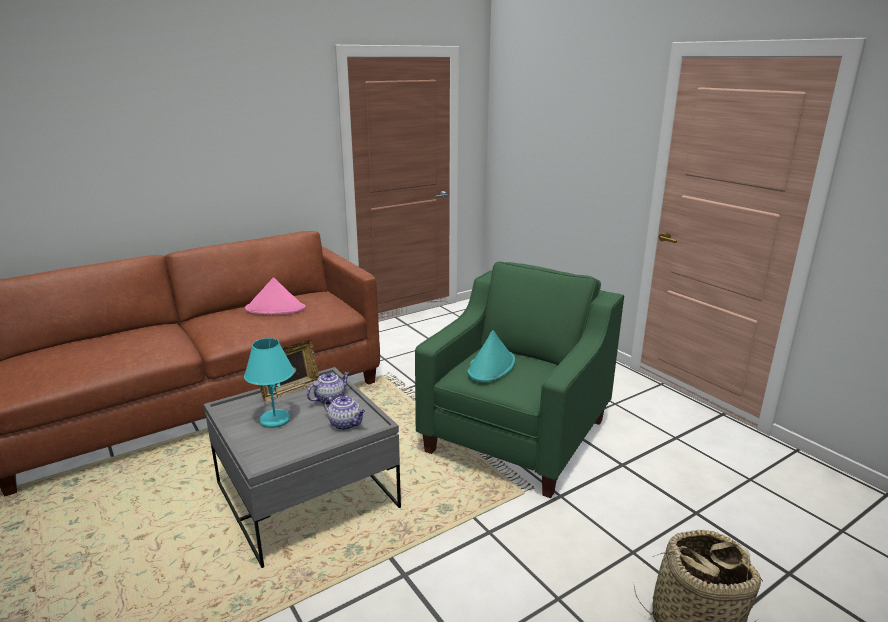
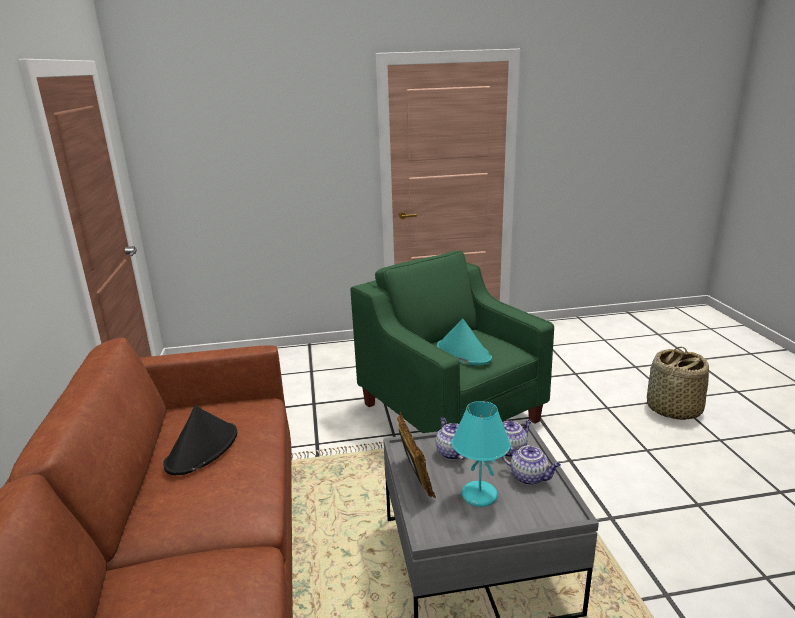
camera: 65 degrees left, 0 degrees up
(276, 309) = (202, 449): pink hat -> black hat
(307, 439) = (529, 477): none -> teapot

